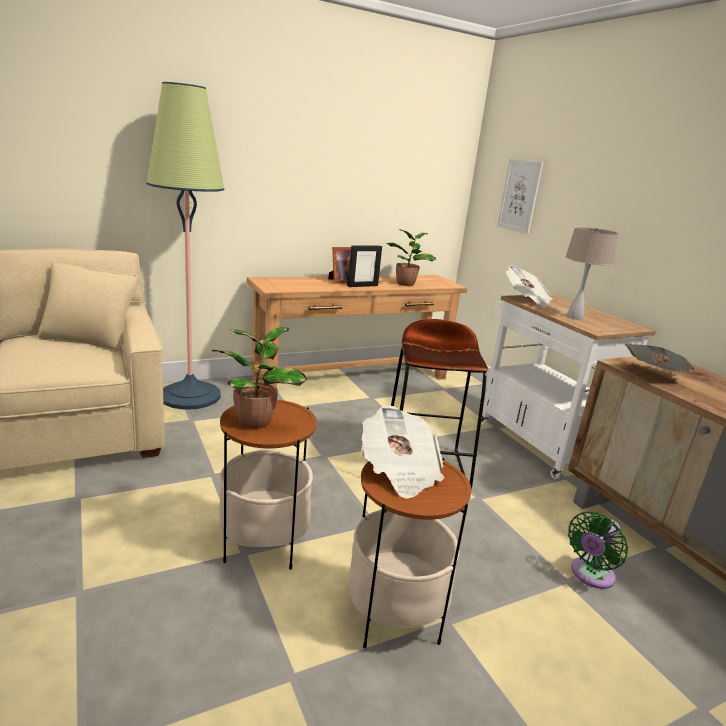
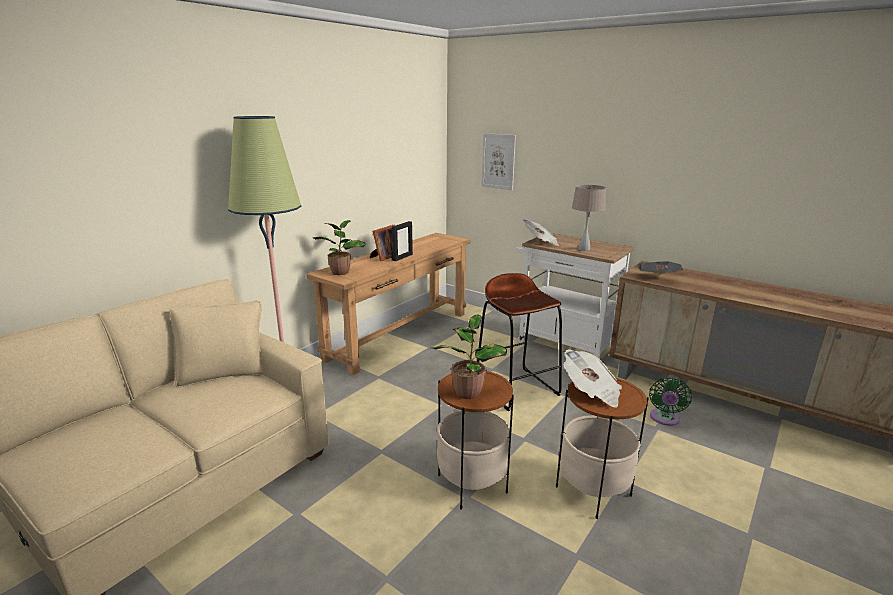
camera: 25 degrees left, 0 degrees up
(406, 283) = (428, 247): potted plant -> potted plant (341, 272)

